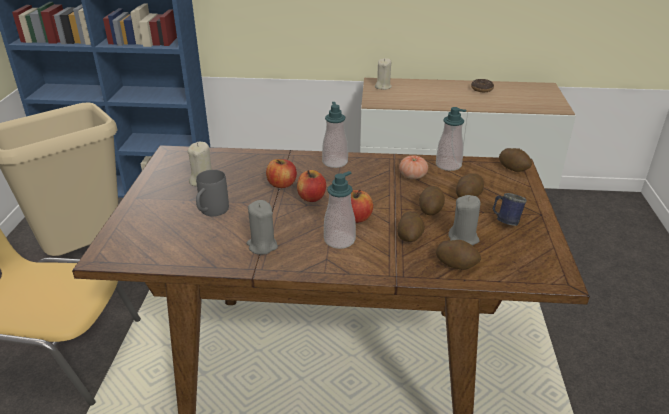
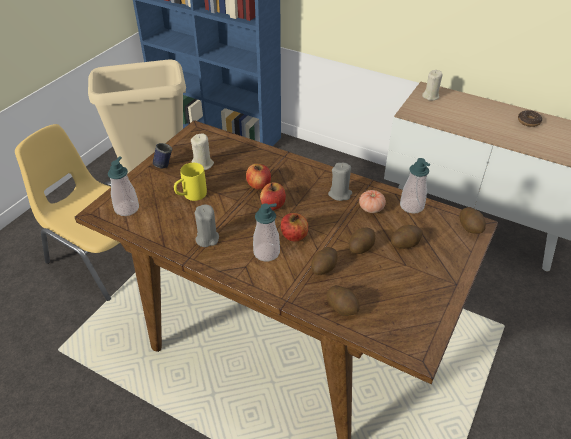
camera: 25 degrees right, 10 degrees up
(211, 212) = (191, 196): grey mug -> yellow mug
(335, 162) = (315, 175): soap dispenser -> soap dispenser (127, 208)
(463, 239) = (367, 285): grey candle -> grey candle (340, 194)
(505, 221) = (417, 280): blue mug -> blue mug (163, 163)

